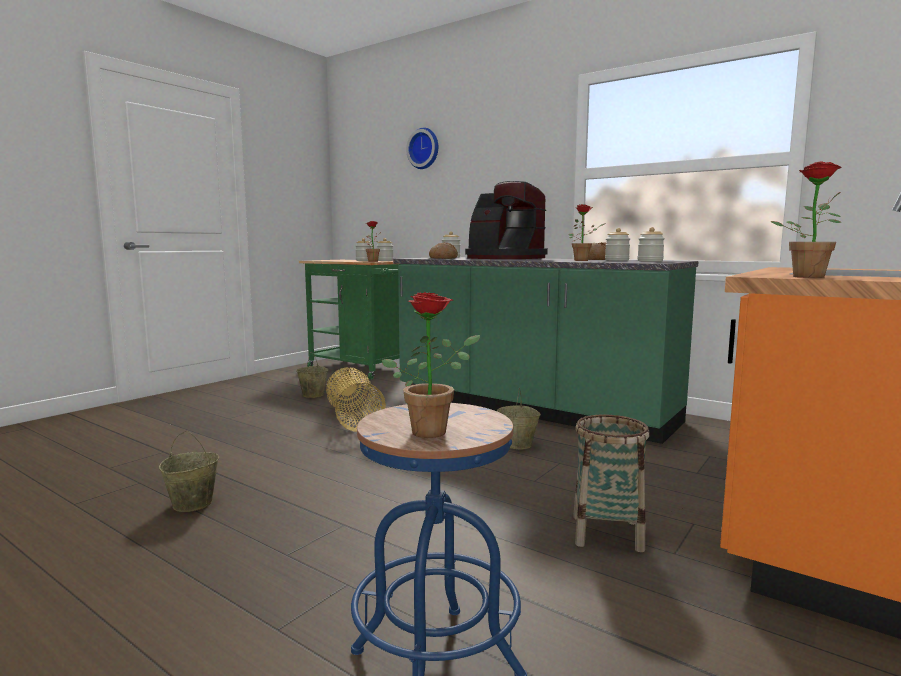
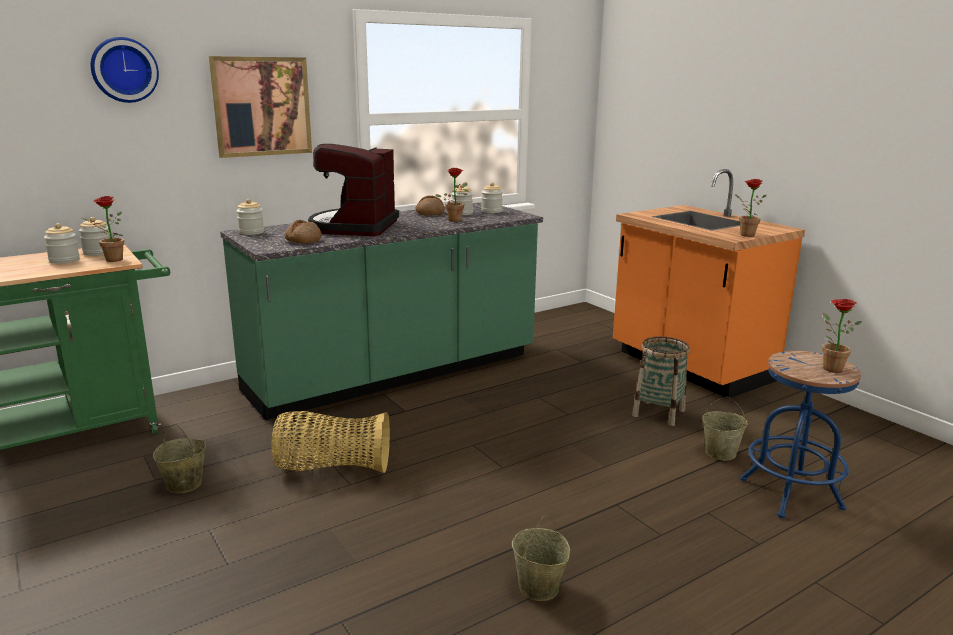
camera: 70 degrees left, 10 degrees up
(499, 167) = (261, 106): none -> picture
(503, 258) = (354, 227): coffee machine -> coffee machine turned 135 degrees clockwise
(518, 445) = (488, 402): beige bucket -> beige bucket (721, 453)

